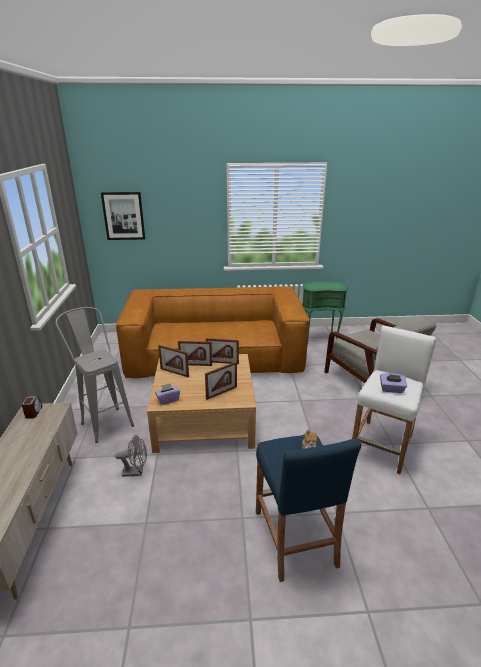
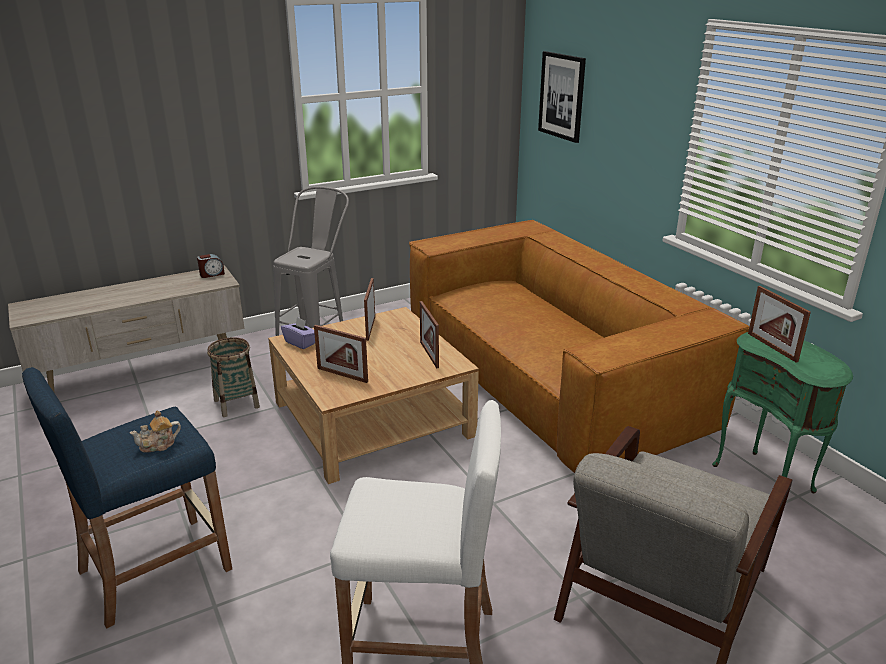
camera: 65 degrees right, 0 degrees up
(136, 472) = (236, 403): grey fan -> basket
(195, 365) = (404, 337): picture frame -> picture frame (772, 347)
(391, 389) = (381, 509): purple tissue box -> none

